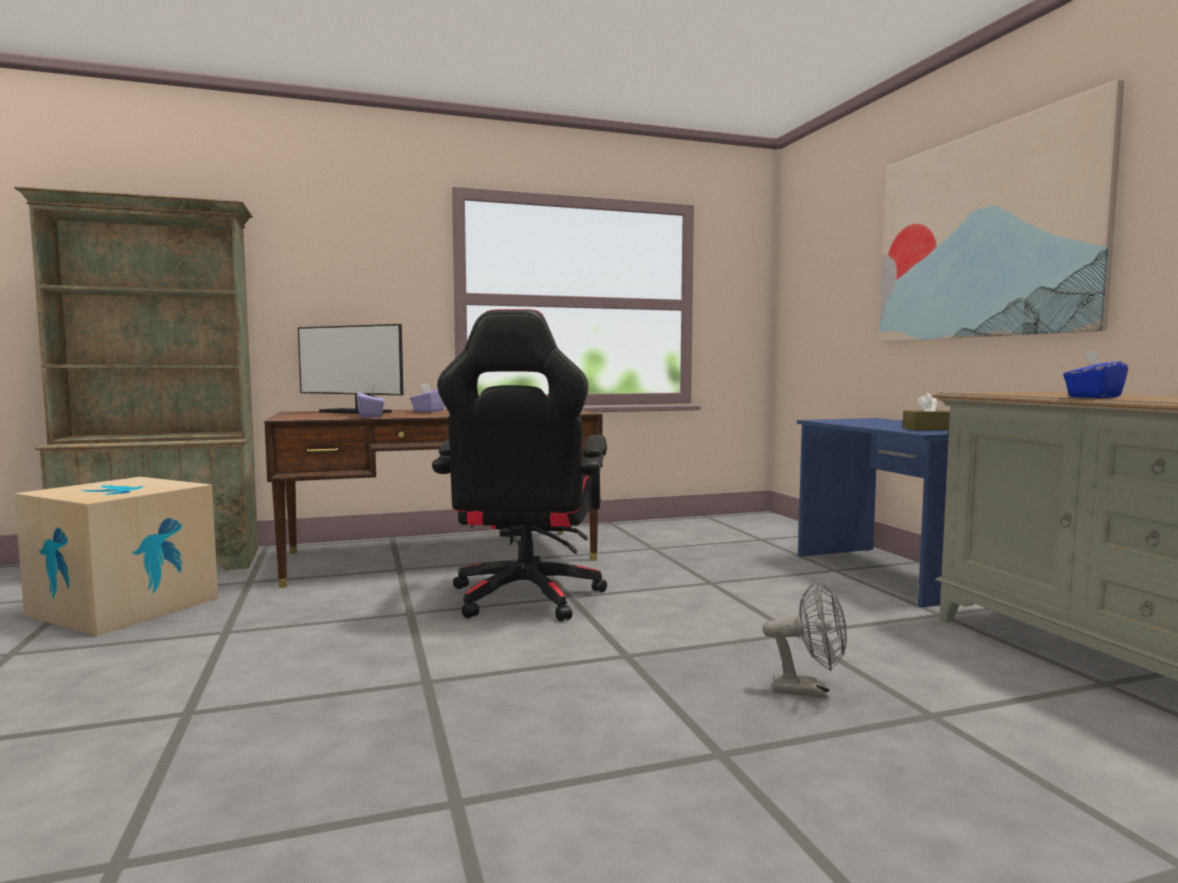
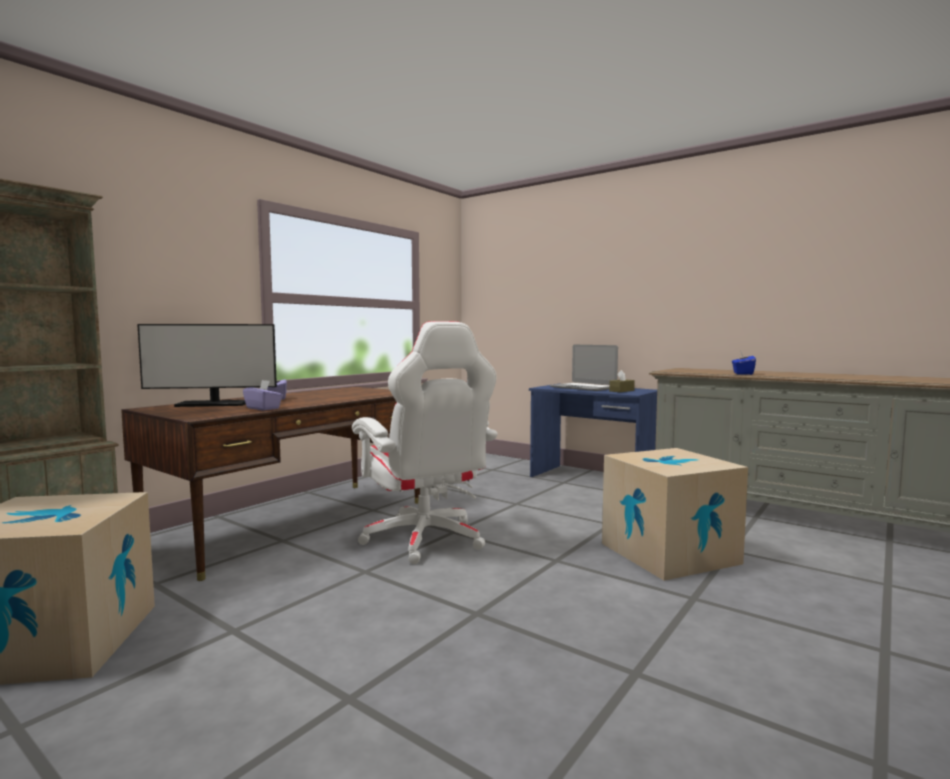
camera: 35 degrees left, 0 degrees up
(526, 596) = (424, 538): black office chair -> white office chair
(809, 690) = (669, 553): grey fan -> cardboard box
(881, 423) = (583, 388): none -> laptop
(983, 235) = (631, 277): picture -> none

